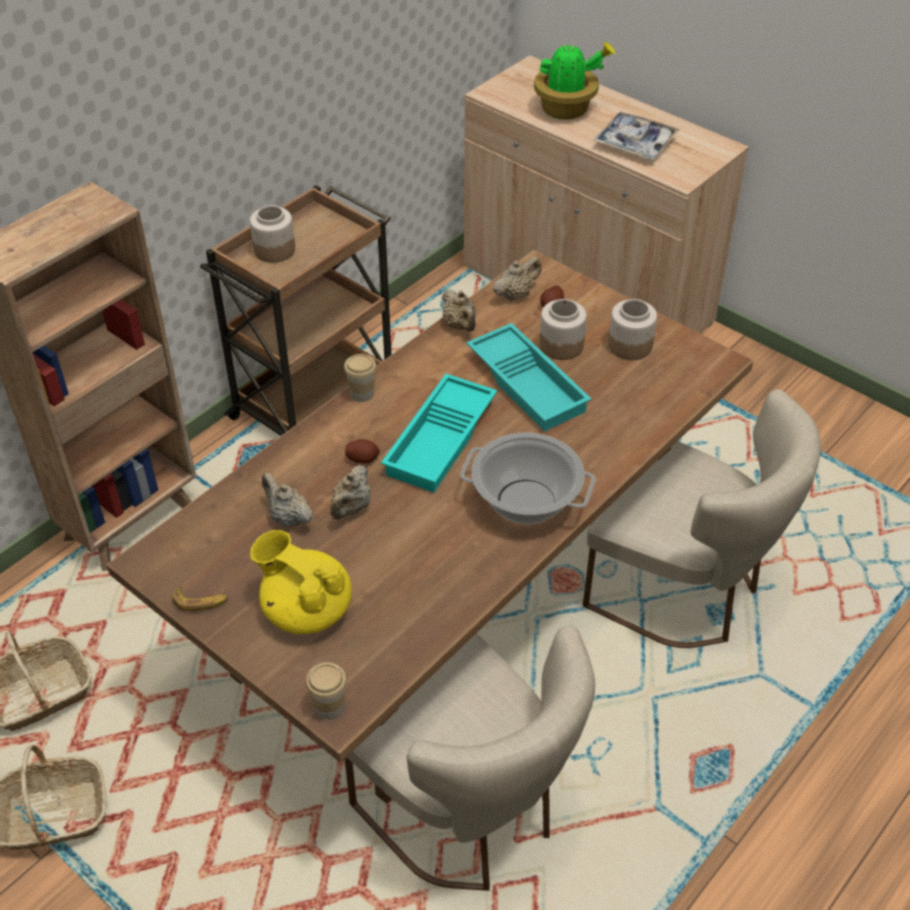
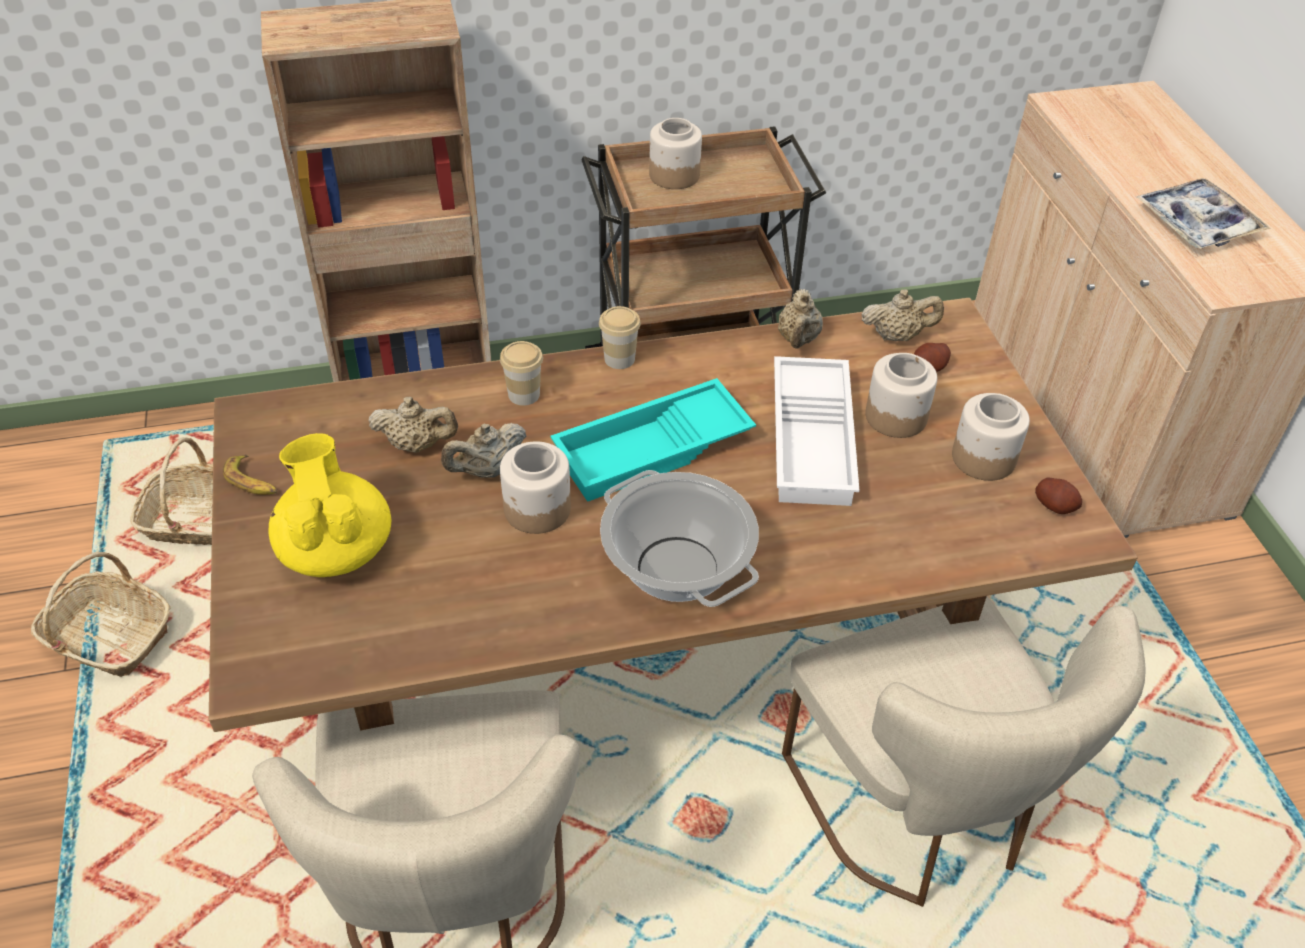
camera: 35 degrees right, 0 degrees up
(288, 517) = (417, 445): beige teapot -> beige teapot turned 105 degrees clockwise
(329, 706) = (251, 663): cup -> cup (524, 394)
(362, 458) = (551, 425): potato -> potato (1055, 505)
(408, 514) = (537, 510): none -> jar
(529, 383) = (814, 440): turquoise tray -> white tray
(567, 109) = (1142, 154): potted plant -> none

